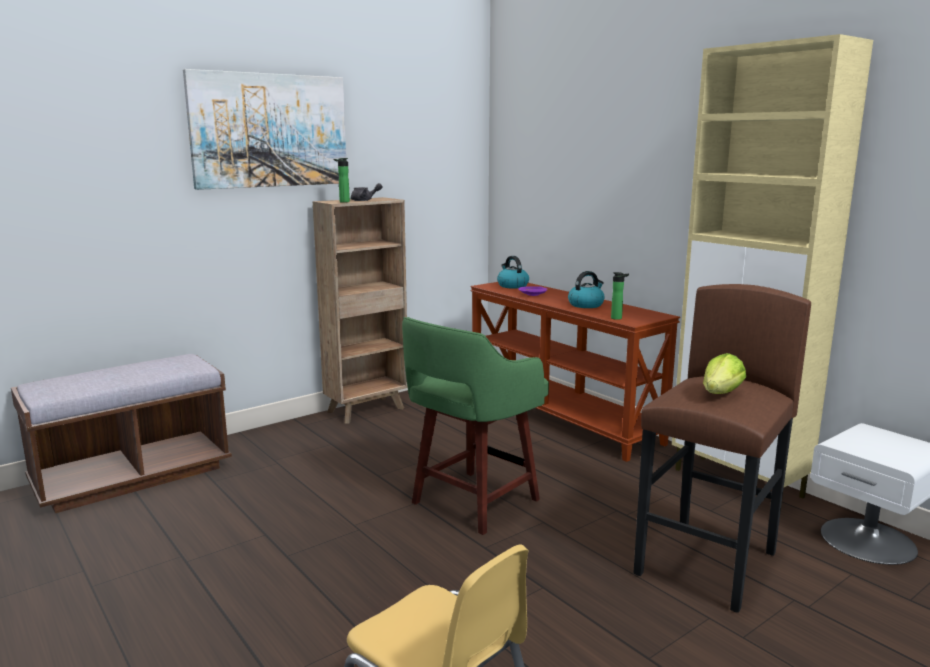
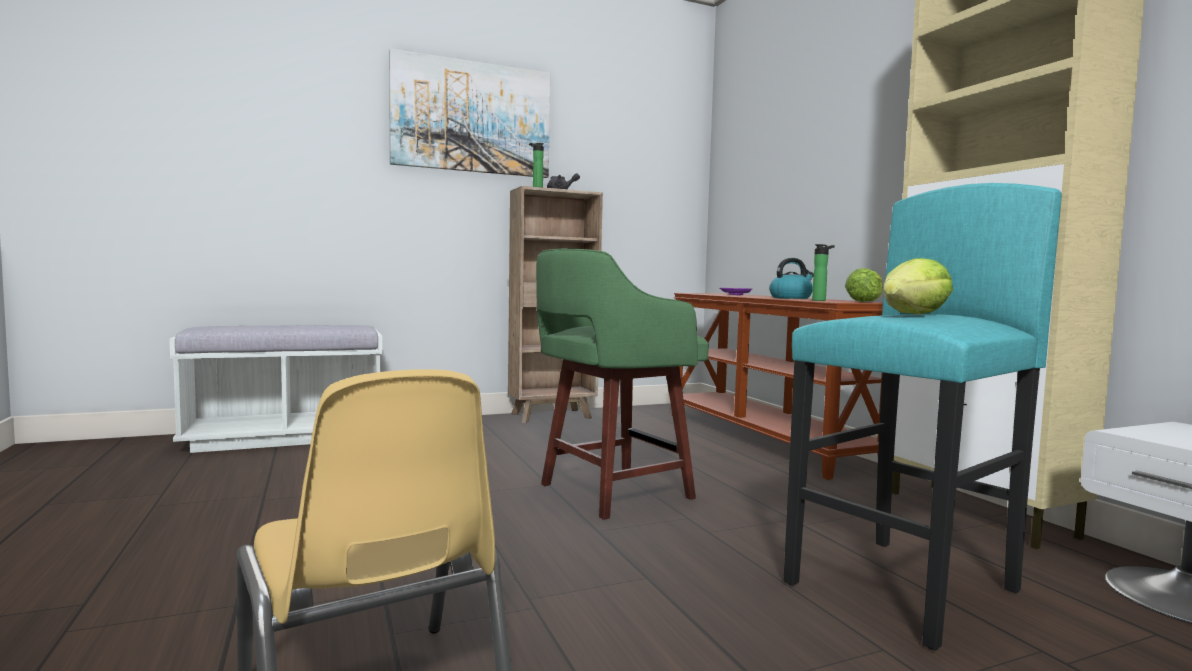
camera: 15 degrees right, 10 degrees down
(132, 476) = (286, 437): brown bench -> white bench
(512, 285) = (719, 293): kettle -> none
(650, 316) = (864, 301): none -> lettuce
(708, 564) = (904, 588): brown stool -> turquoise stool

